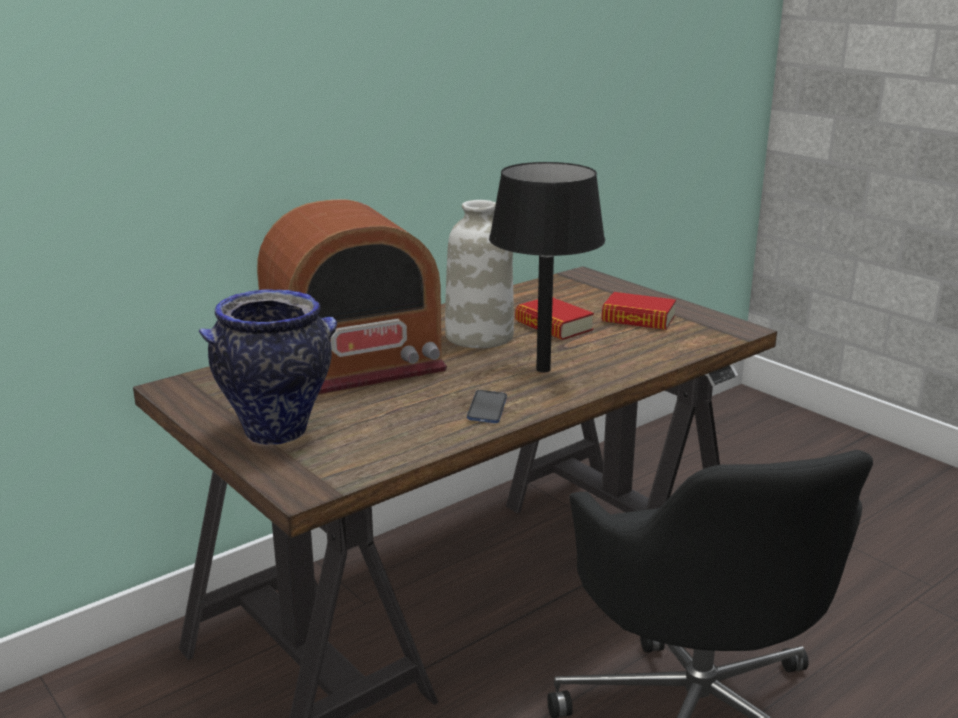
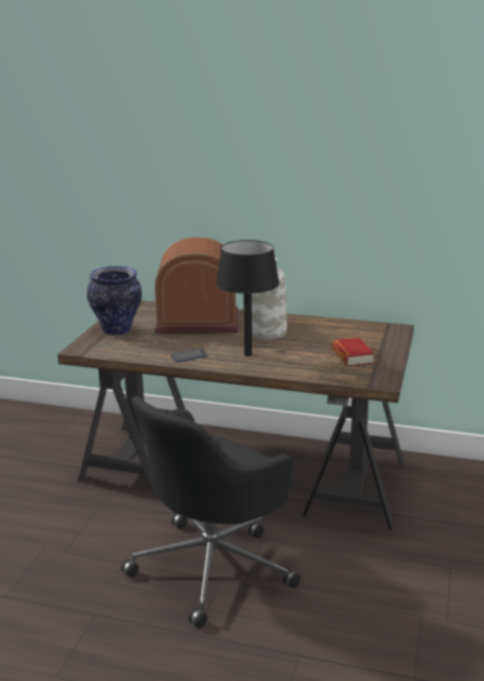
camera: 55 degrees right, 0 degrees up
(352, 363) = (197, 321): radio -> radio turned 150 degrees clockwise
(553, 326) = (307, 342): book -> none

